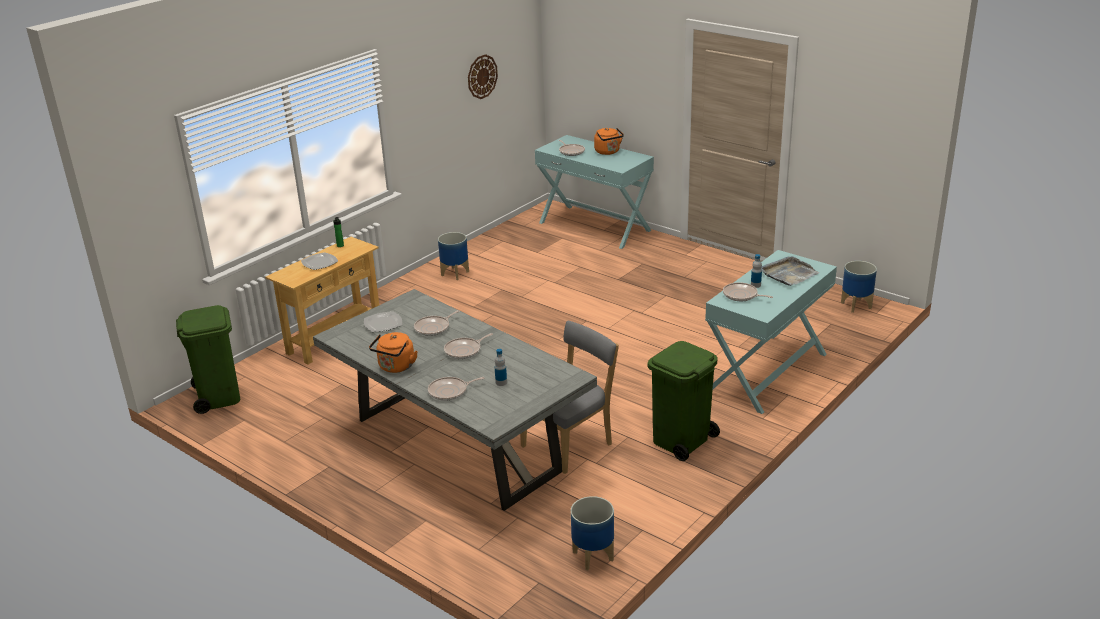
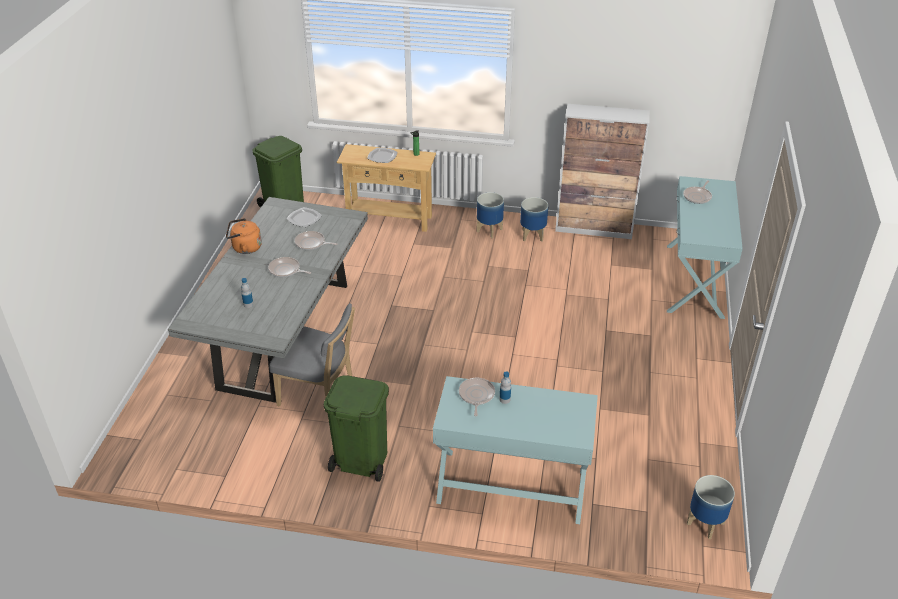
camera: 60 degrees right, 10 degrees up
(450, 391) = (223, 285): frying pan -> none
(479, 244) = (594, 228): none -> cabinet
(482, 76) = (651, 80): wall clock -> none
(593, 556) = (182, 458): planter -> planter (490, 230)
(608, 152) = (721, 218): orange kettle -> none
(788, 274) = (547, 417): grey tray -> none

